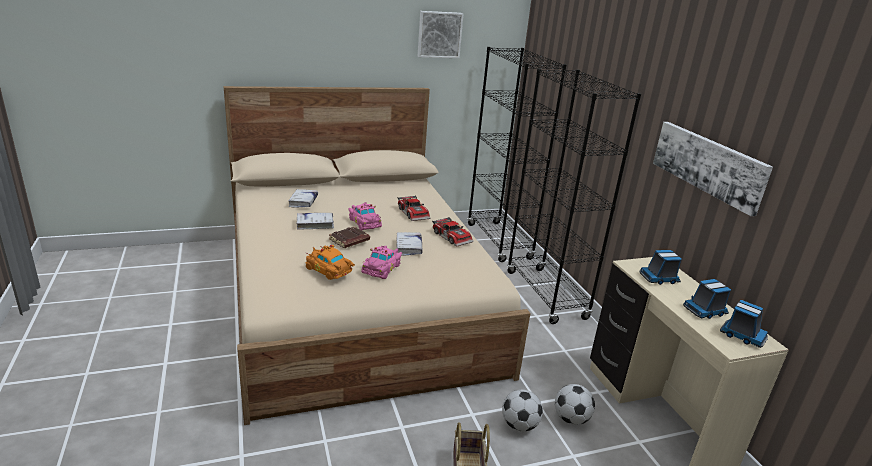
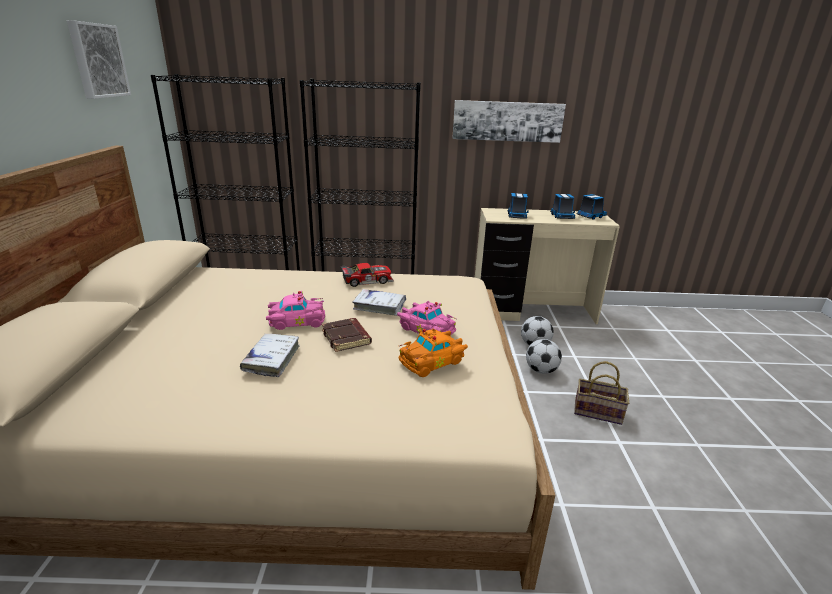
camera: 70 degrees left, 0 degrees up
(303, 202) = (170, 362): white book -> none
(414, 213) = (290, 288): toy car -> none

